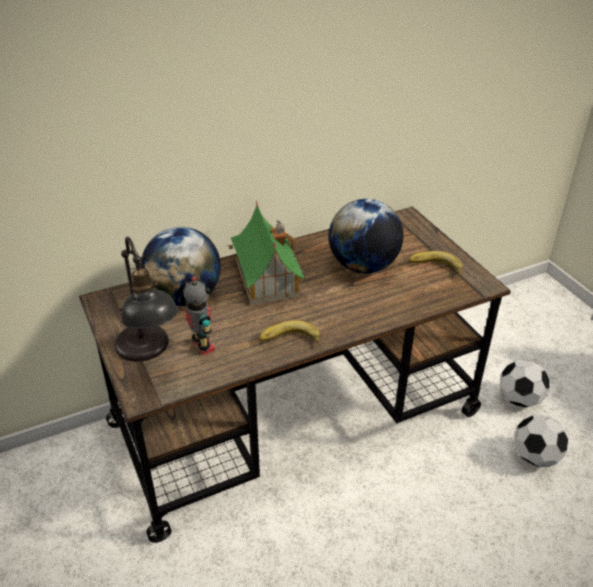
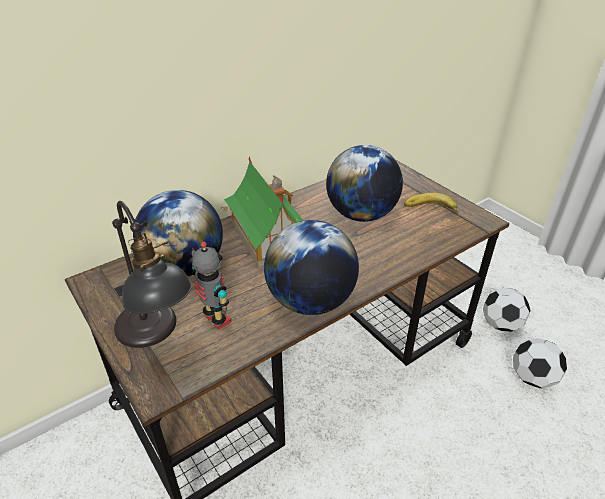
camera: 10 degrees left, 0 degrees up
(290, 341) = (311, 301): banana -> globe

